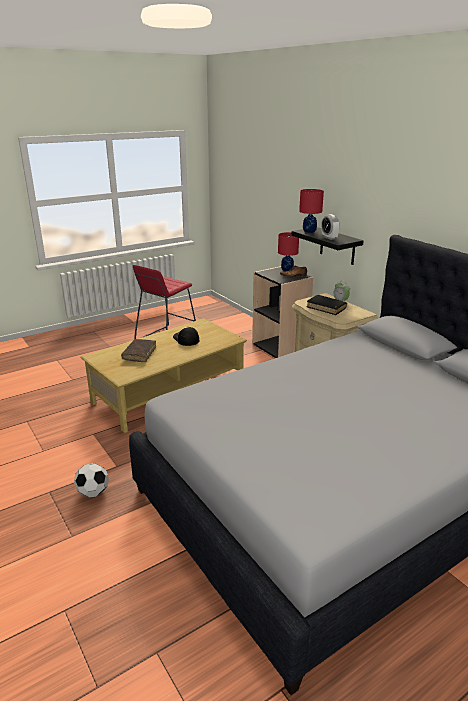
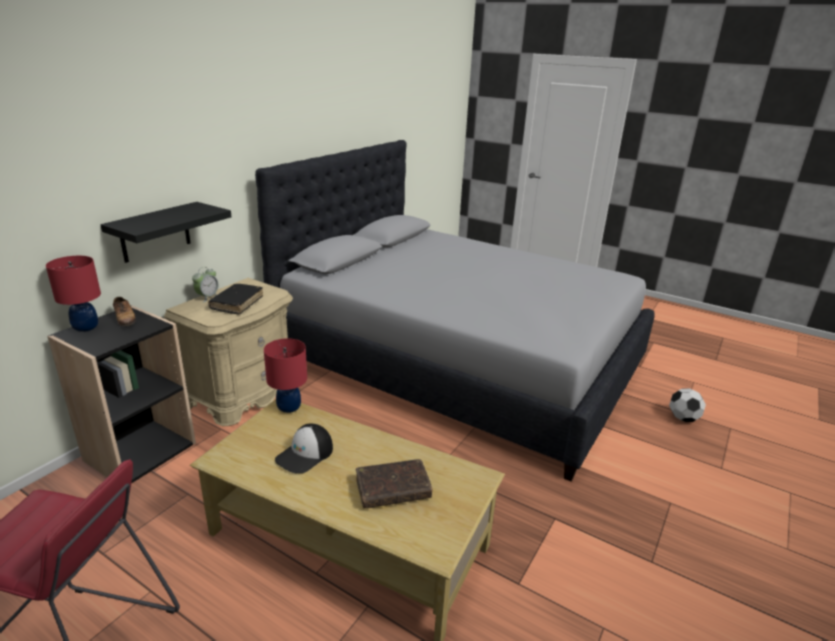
camera: 115 degrees left, 0 degrees up
(93, 492) = (610, 517): football -> football (683, 418)
(308, 232) = (145, 225): red table lamp -> red table lamp (289, 409)
(329, 238) = (188, 214): alarm clock -> none

